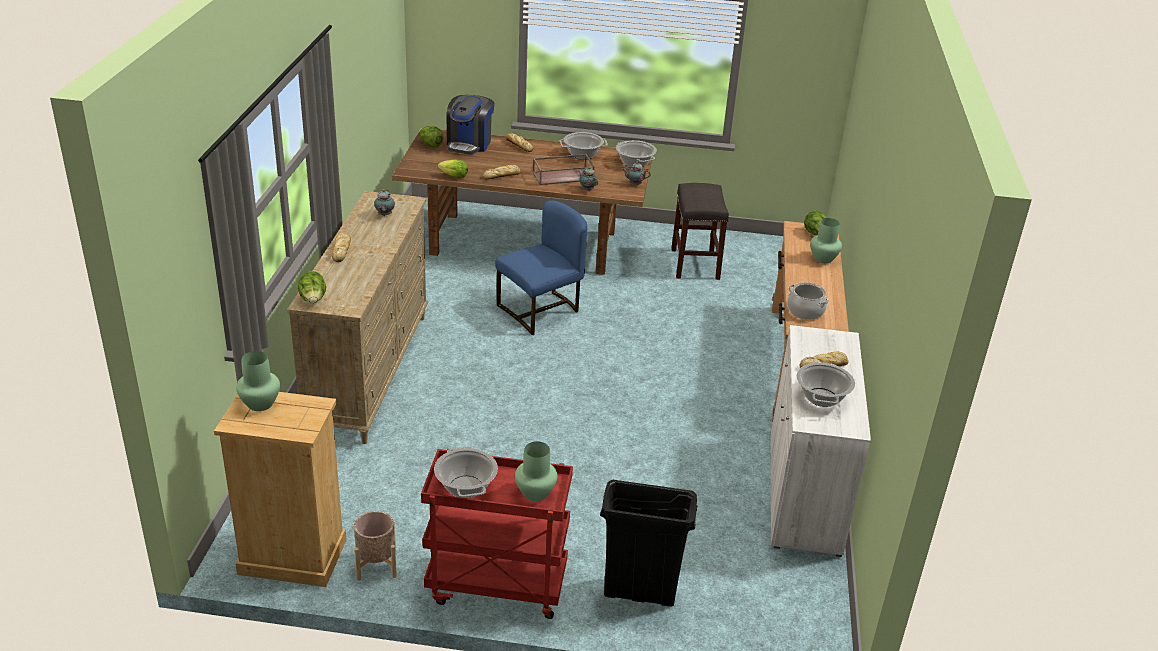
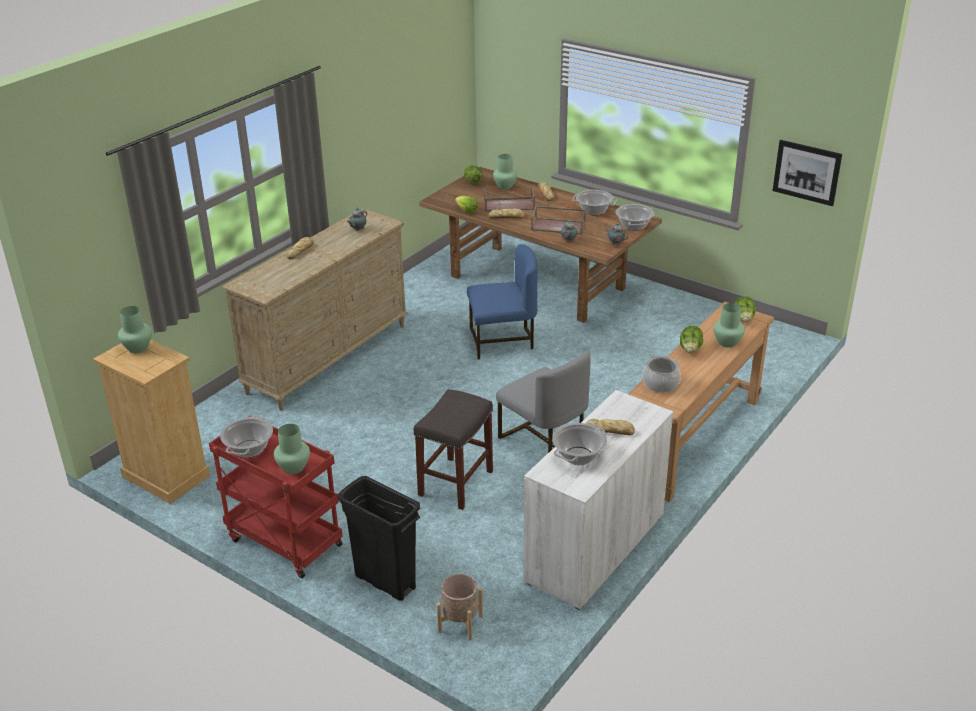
camera: 30 degrees right, 0 degrees up
(313, 300) = (245, 284): lettuce -> lettuce (690, 350)
(376, 565) = (215, 499): beige planter -> beige planter (460, 623)
(469, 144) = (505, 186): coffee machine -> green vase
(491, 163) = (508, 205): none -> brown tray
(666, 400) = (543, 439): none -> grey chair
(695, 265) = (675, 331): grey stool -> grey stool (456, 484)
(805, 82) = (806, 172): none -> picture

